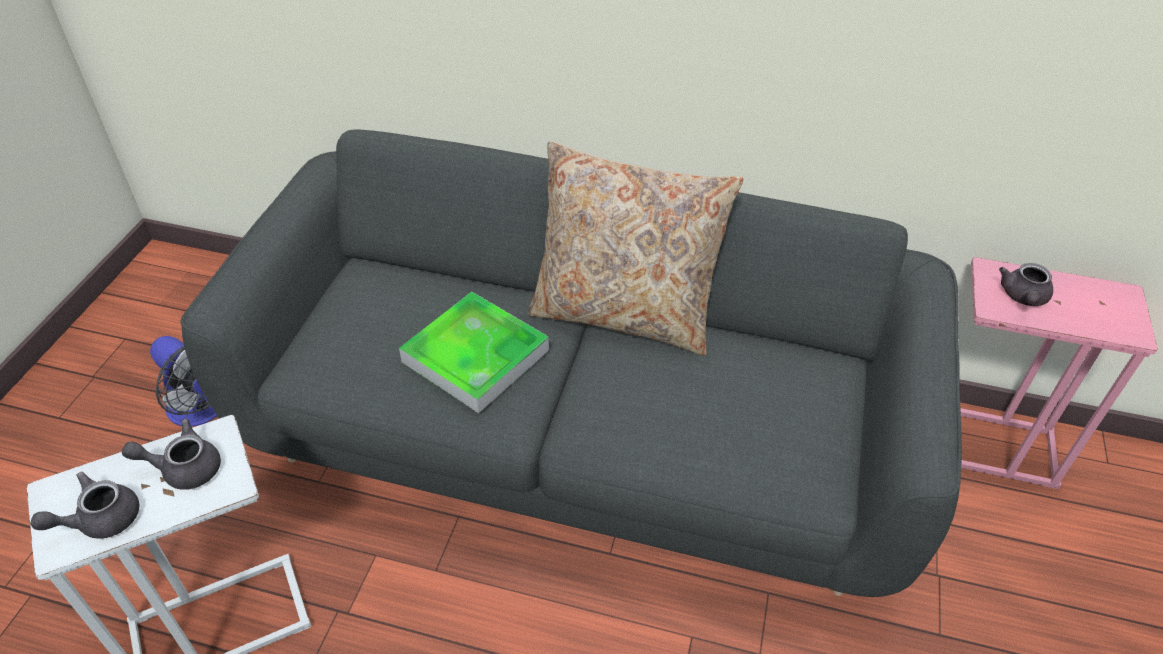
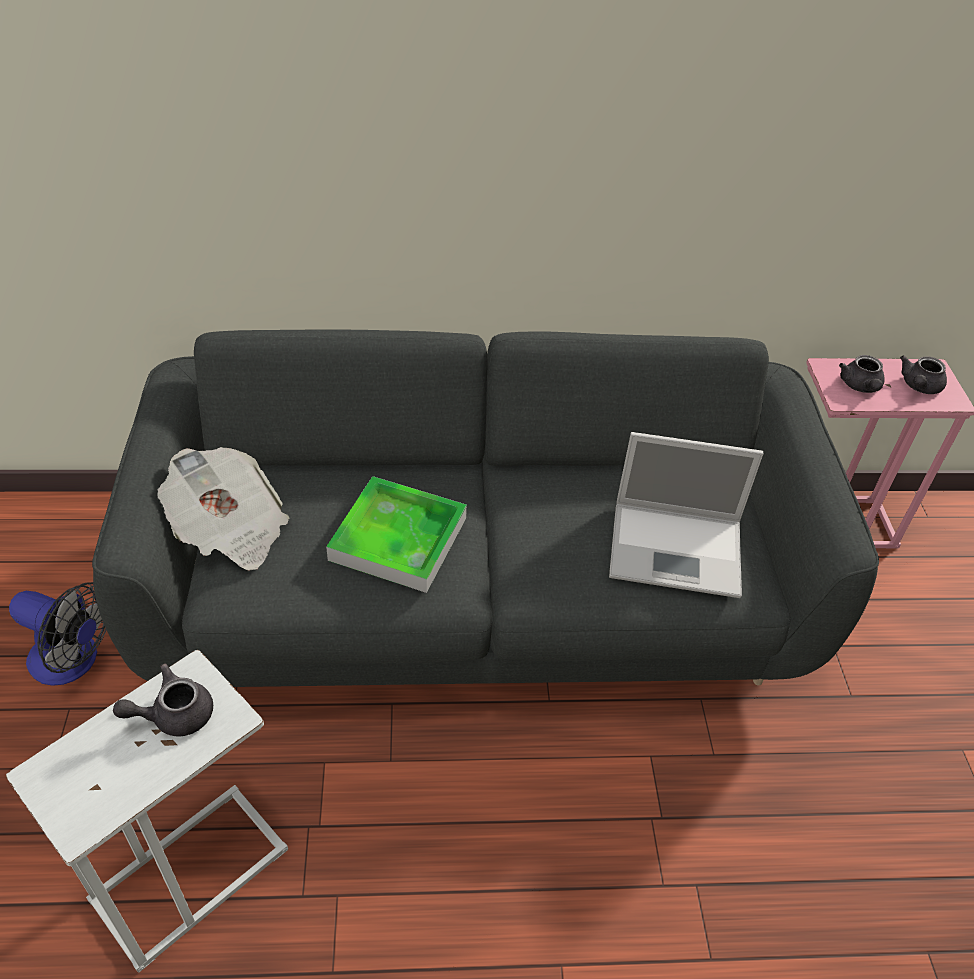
camera: 20 degrees left, 0 degrees up
(99, 520) = (108, 789): grey teapot -> grey teapot (918, 387)
(328, 315) = (230, 529): none -> newspaper
(624, 313) = (519, 468): beige pillow -> none
(752, 428) = (678, 549): none -> laptop

